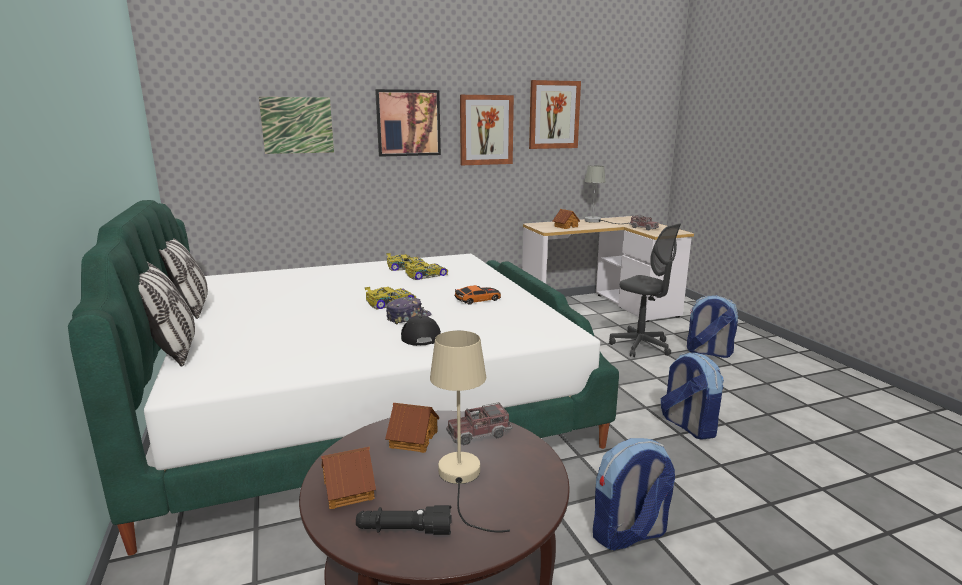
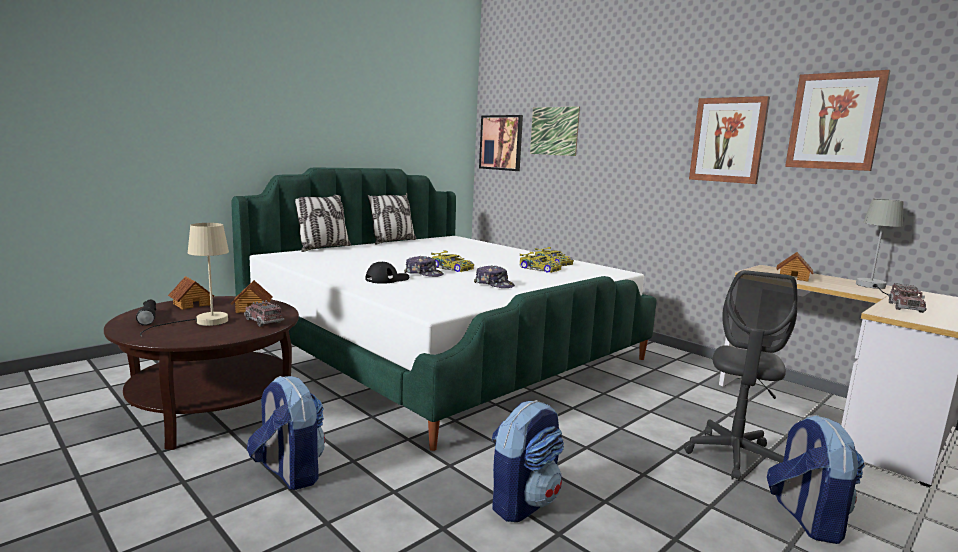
camera: 65 degrees right, 5 degrees down
(408, 123) = (642, 130): picture -> picture (501, 142)
(477, 299) = (494, 284): toy car -> cap

